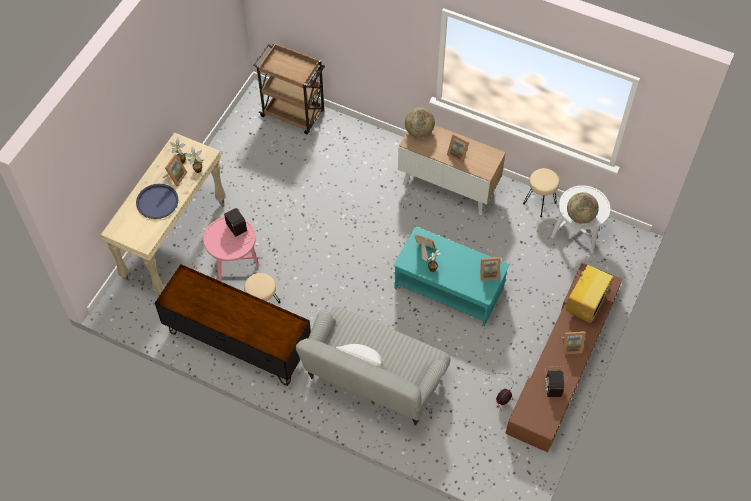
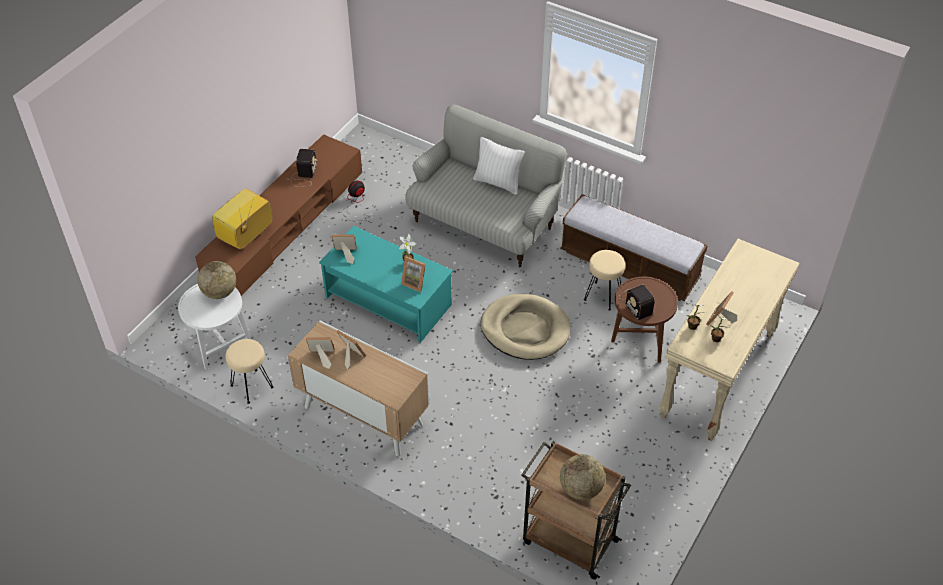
camera: 175 degrees left, 10 degrees down
(157, 202) = (738, 293): blue tray -> none
(235, 265) = (639, 341): pink side table -> brown side table
(238, 341) = (629, 266): brown tv stand -> bench
(329, 269) = (525, 329): none -> beige dog bed
(419, 131) = (396, 390): globe -> globe (581, 489)
(571, 346) = (276, 201): picture frame -> picture frame (321, 357)

